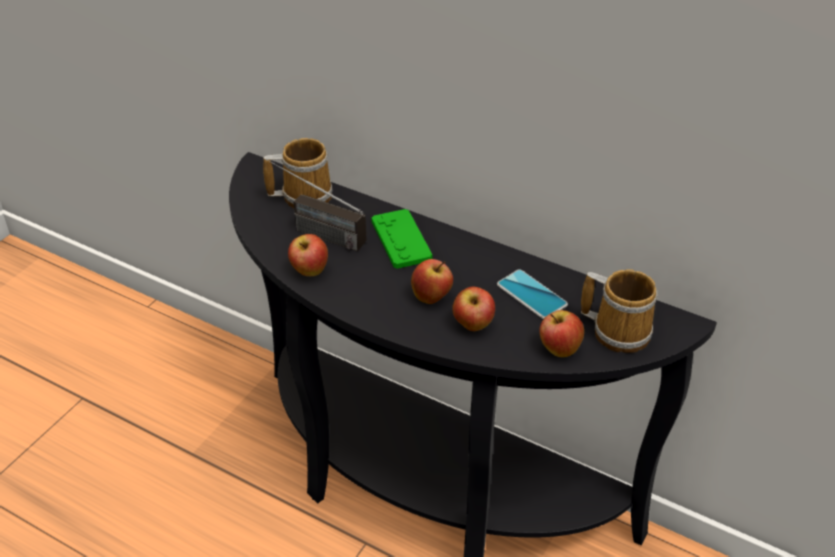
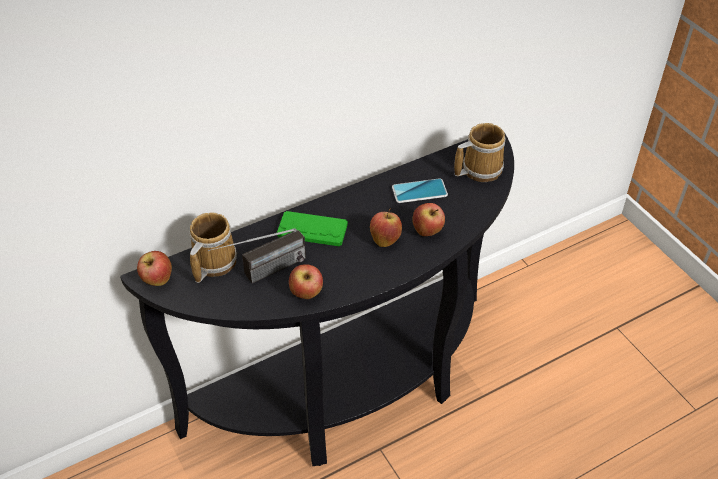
camera: 60 degrees left, 5 degrees up
(559, 349) = (477, 202): apple -> apple (157, 280)

